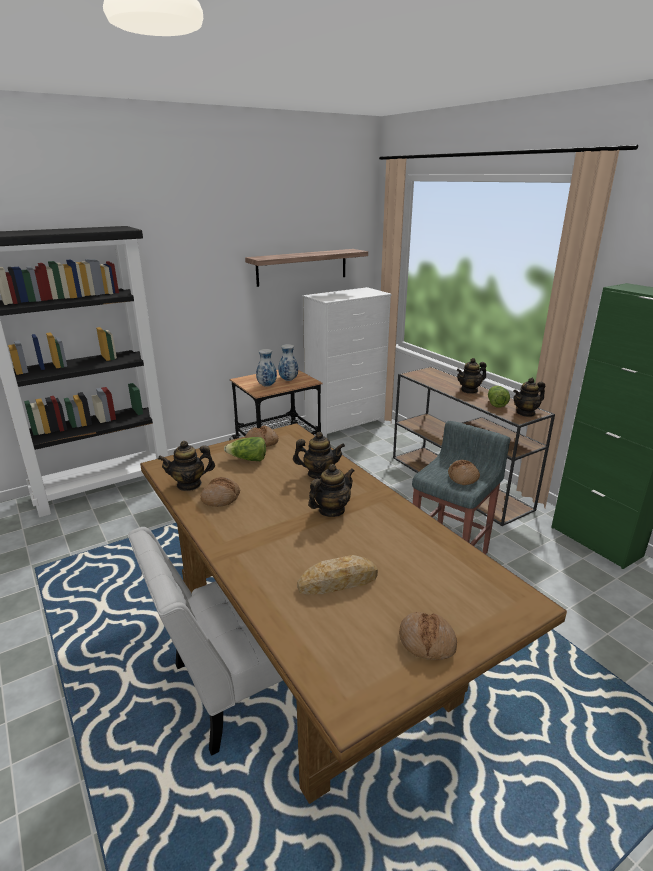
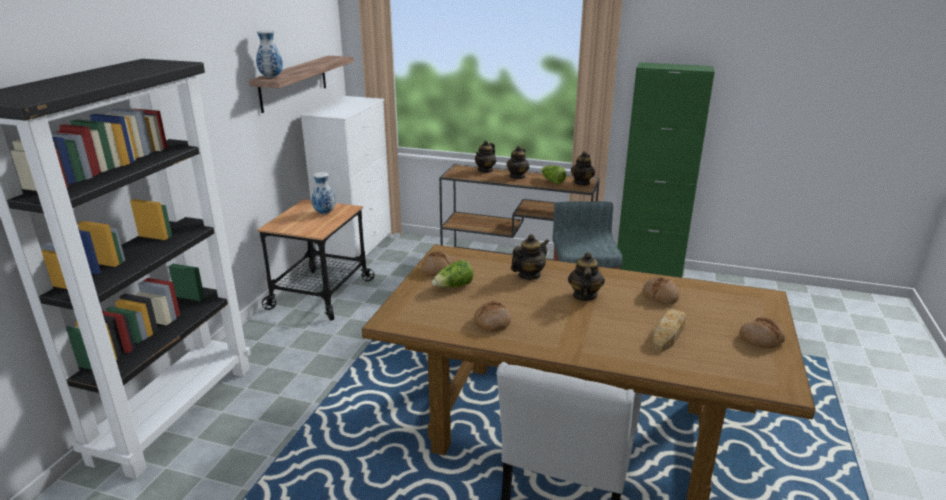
camera: 40 degrees left, 0 degrees up
(189, 484) = (446, 324): teapot -> teapot (485, 170)
(266, 385) = (312, 224): vase -> vase (271, 77)
(463, 477) = (596, 245): bread -> bread (660, 296)

